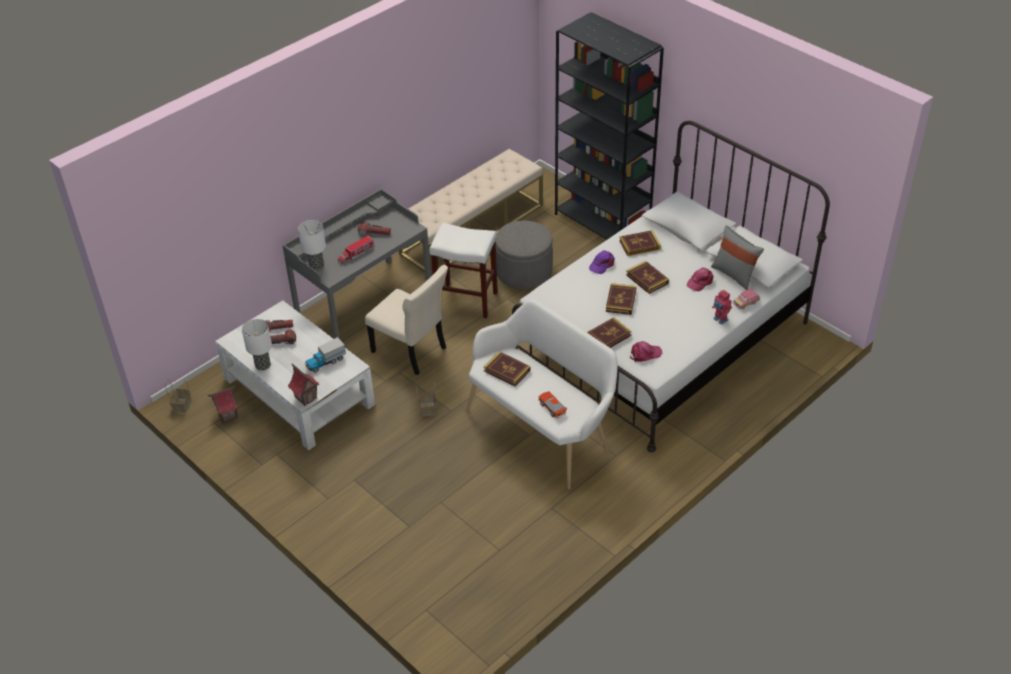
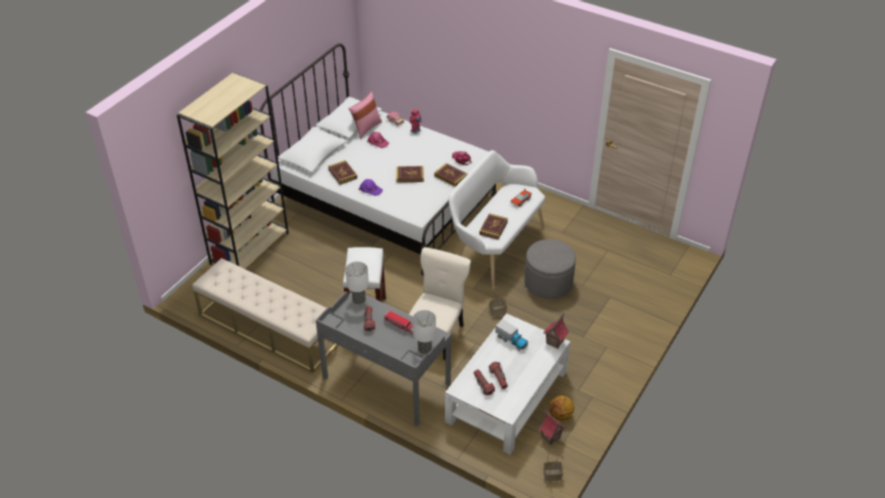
camera: 105 degrees left, 0 degrees up
(250, 430) = (560, 416): none -> basketball
(262, 365) = (530, 381): table lamp -> table lamp (359, 300)
(524, 272) = (323, 285): grey ottoman -> grey ottoman (548, 283)
(603, 223) = (249, 248): black bookcase -> beige bookcase
(647, 279) = (382, 166): book -> none
(734, 275) = (366, 128): grey pillow -> pink pillow

